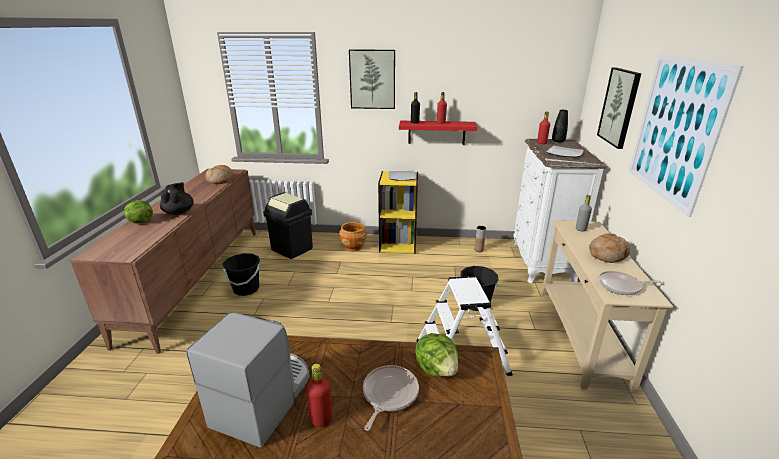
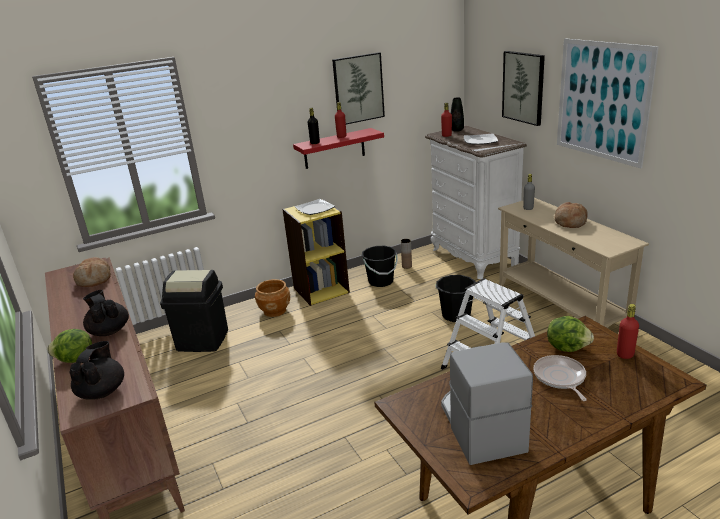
camera: 30 degrees left, 0 degrees up
(120, 246) = (102, 391): none -> black teapot
(246, 289) = (202, 403): black bucket -> black bucket (381, 281)
(321, 420) = (540, 415): red bottle -> red bottle (625, 354)
(372, 79) = (254, 102): picture -> picture (358, 88)
(621, 286) = (605, 242): frying pan -> none

